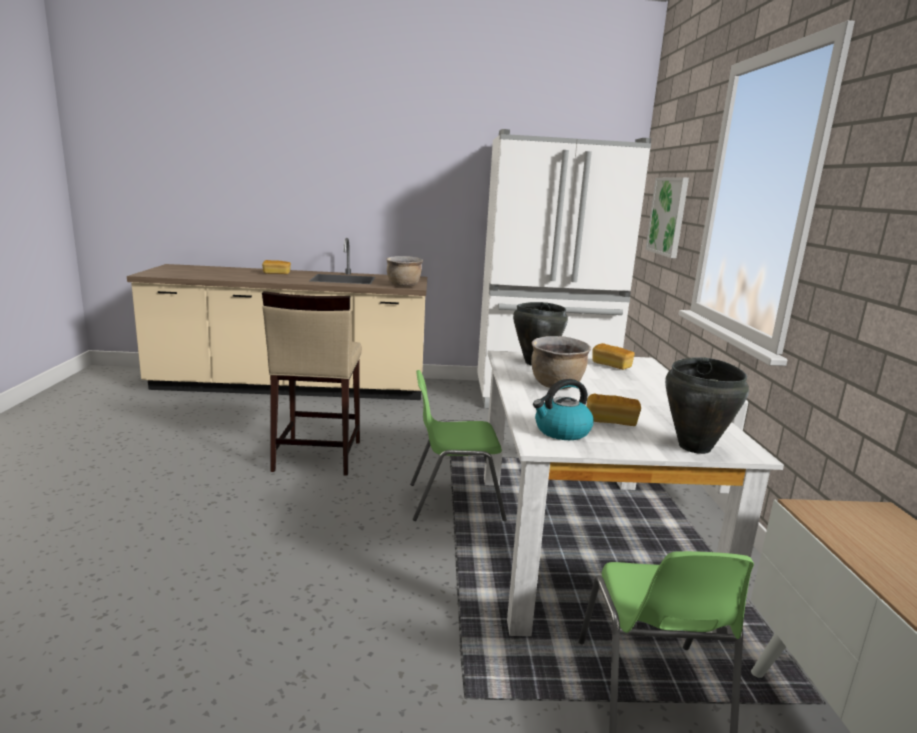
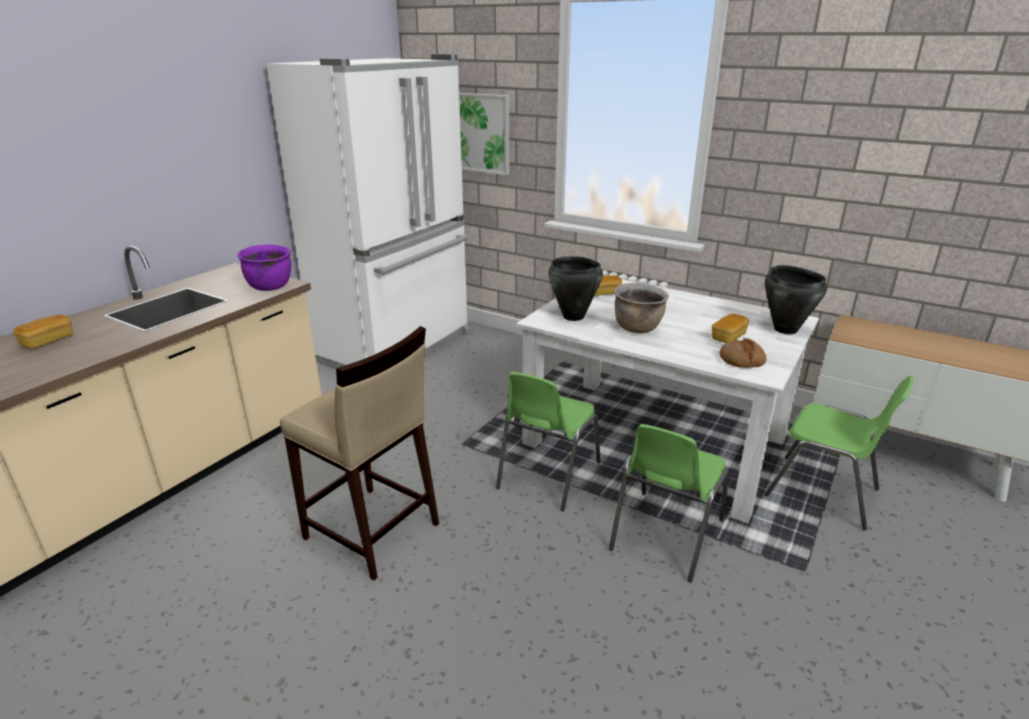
camera: 55 degrees left, 10 degrees up
(404, 286) = (270, 287): brown cooking pot -> purple cooking pot
(433, 583) = (664, 535): none -> green chair
(561, 431) = (741, 360): kettle -> bread

